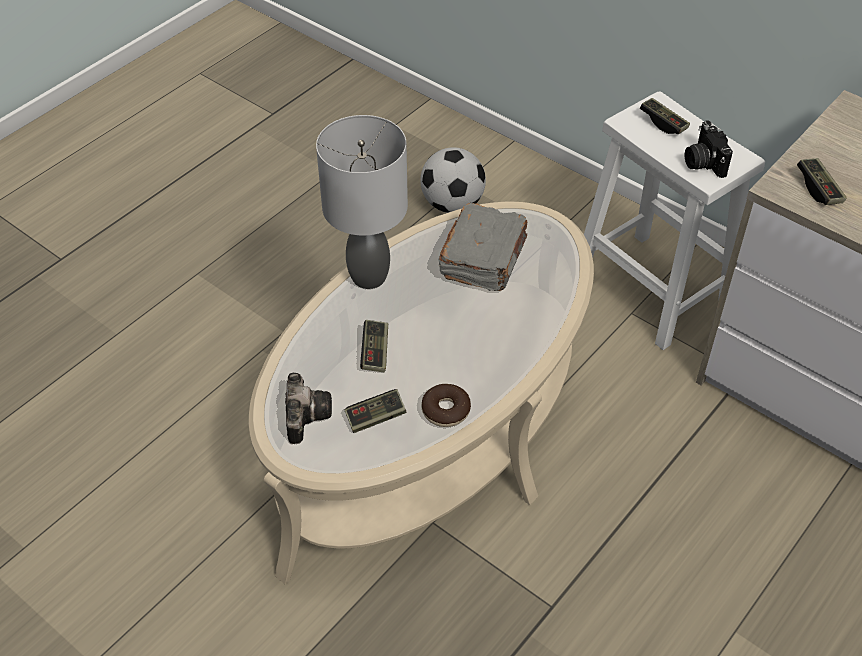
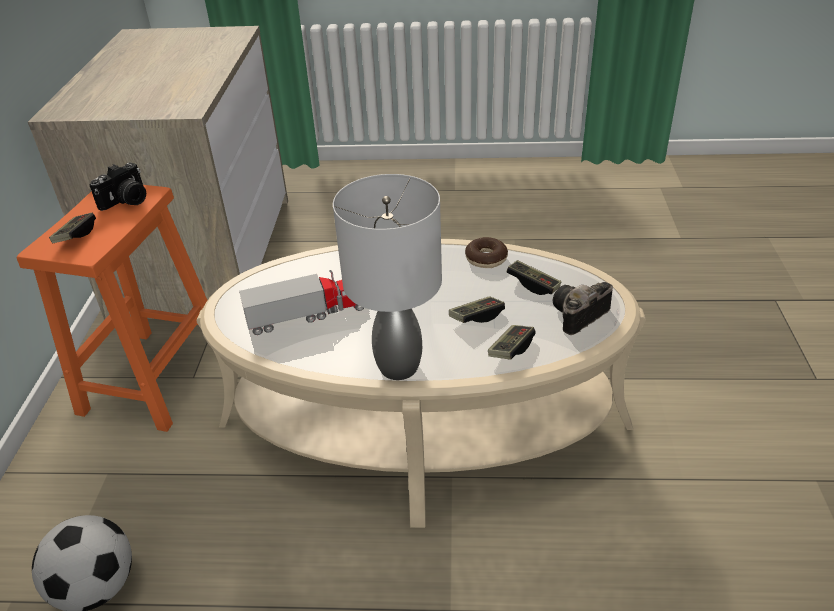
camera: 125 degrees left, 10 degrees down
(484, 259) = (308, 314): grey book -> toy truck
(654, 290) = (155, 376): white stool -> orange stool
(819, 189) = (176, 100): game controller -> game controller (511, 349)

